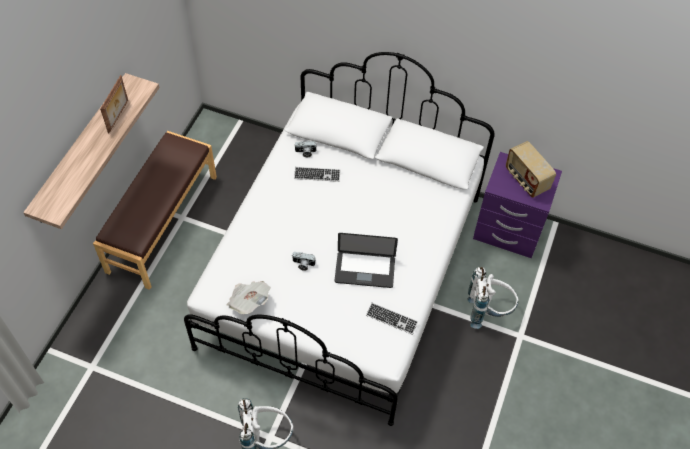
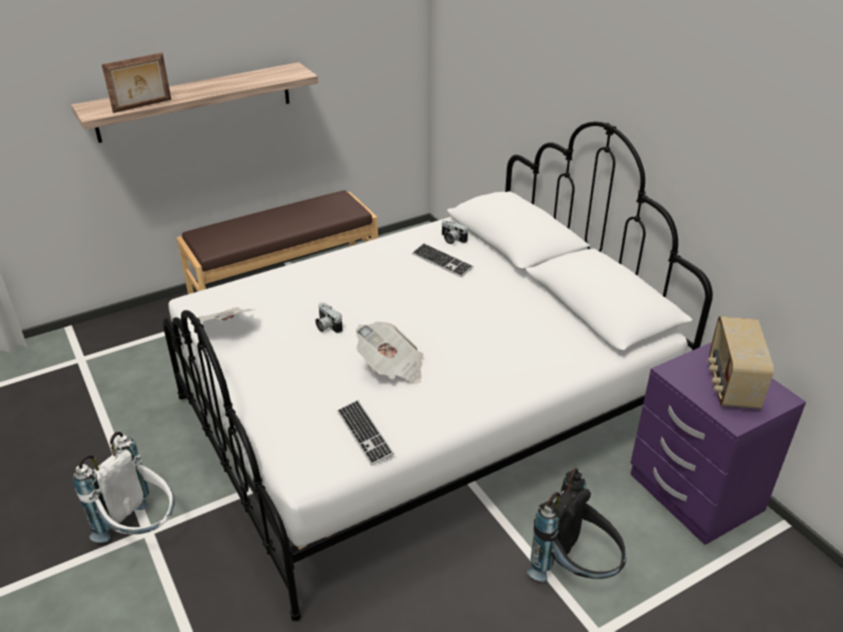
camera: 40 degrees right, 20 degrees down
(119, 116) = (248, 82): picture frame -> picture frame (143, 106)
(365, 270) = (392, 367): laptop -> newspaper
(488, 310) = (575, 570): white backpack -> black backpack

